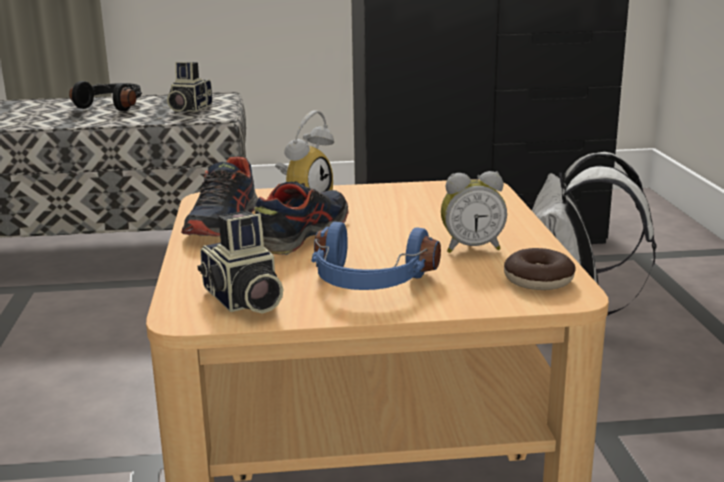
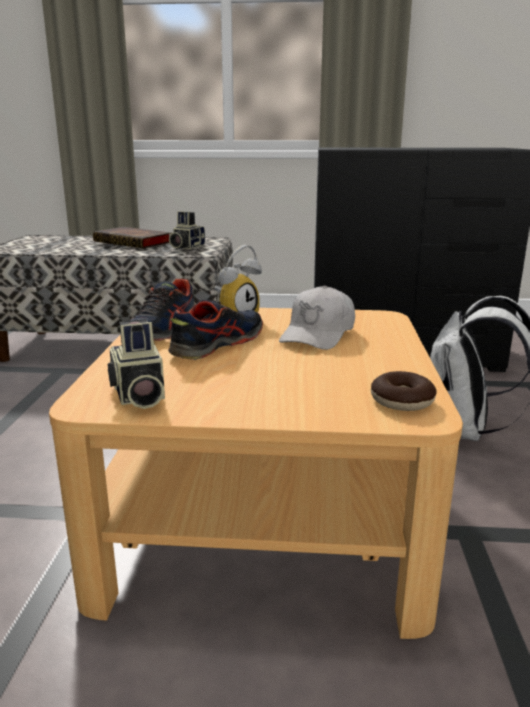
camera: 10 degrees right, 0 degrees up
(113, 106) = (135, 242): black headphones -> book
(369, 283) = (251, 389): blue headphones -> none
(414, 214) = (318, 334): none -> white cap
(471, 248) = (354, 367): alarm clock -> none

